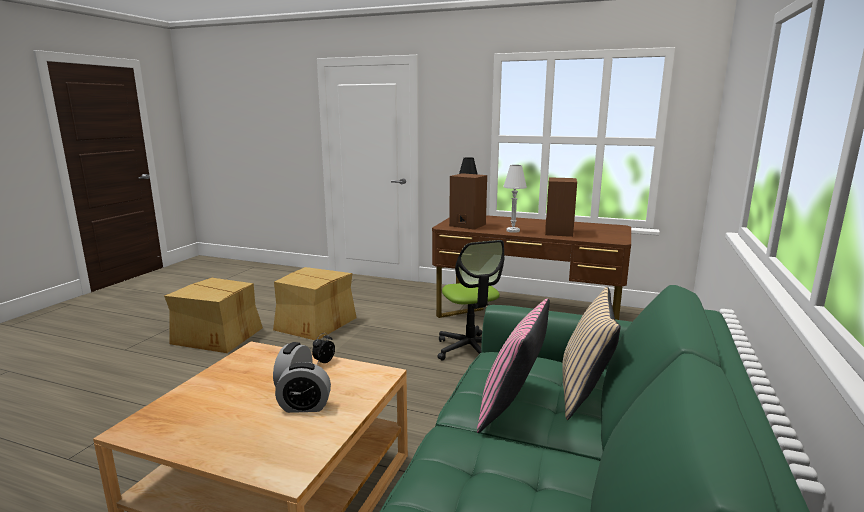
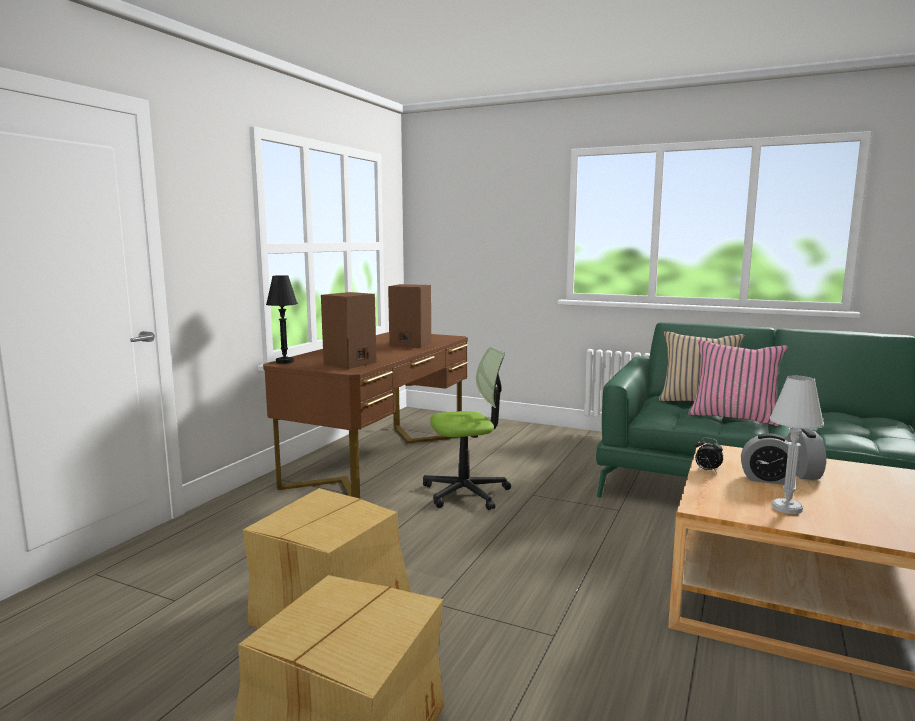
camera: 85 degrees left, 5 degrees down
(513, 231) = (394, 353): white table lamp -> white table lamp (787, 508)

